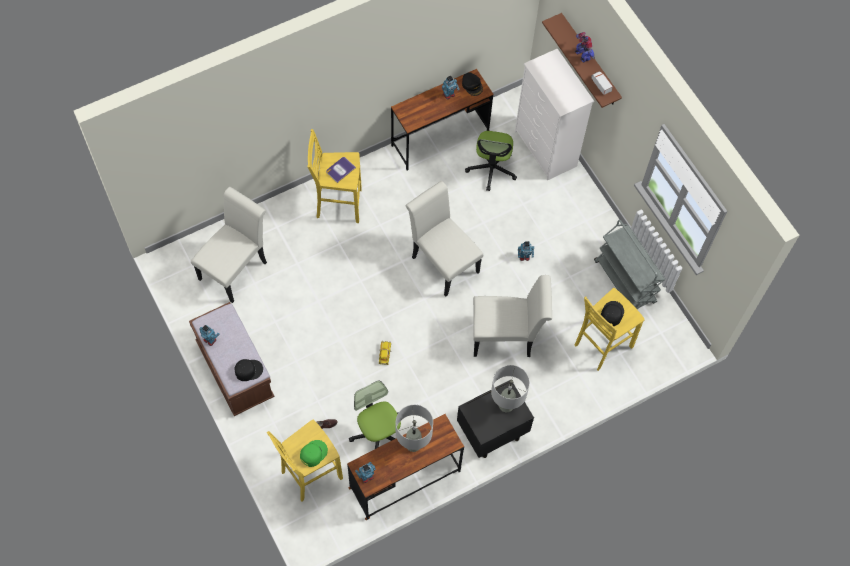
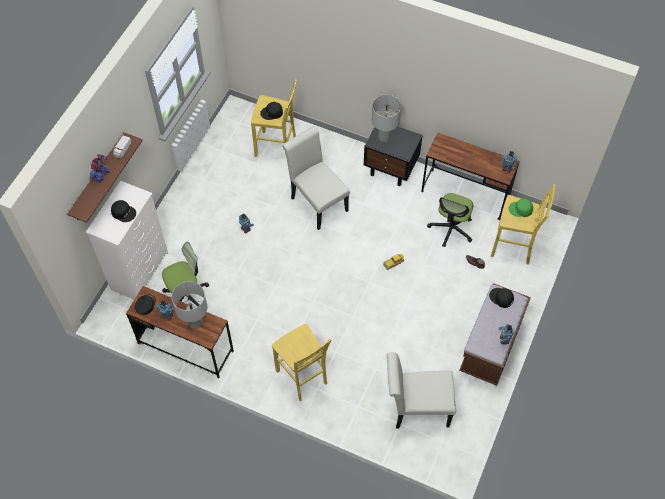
camera: 125 degrees left, 5 degrees down
(340, 169) = (298, 346): book -> none
(413, 444) = (462, 158): grey table lamp -> grey table lamp (195, 322)
(442, 261) = (292, 275): white chair -> none
(555, 84) = (123, 212): none -> black cap
(625, 282) = (217, 161): grey cart -> none

